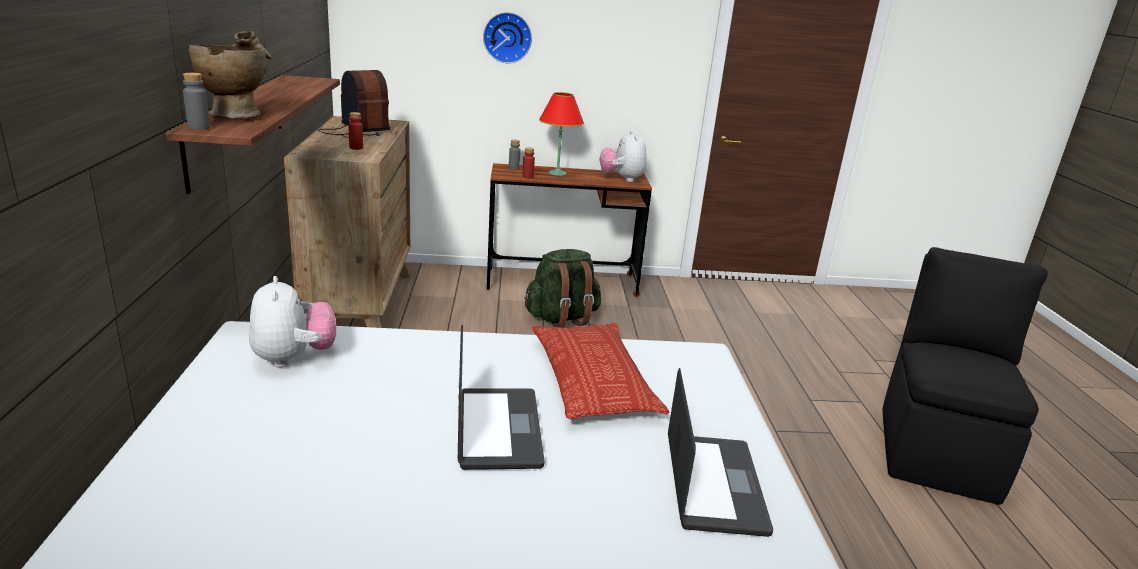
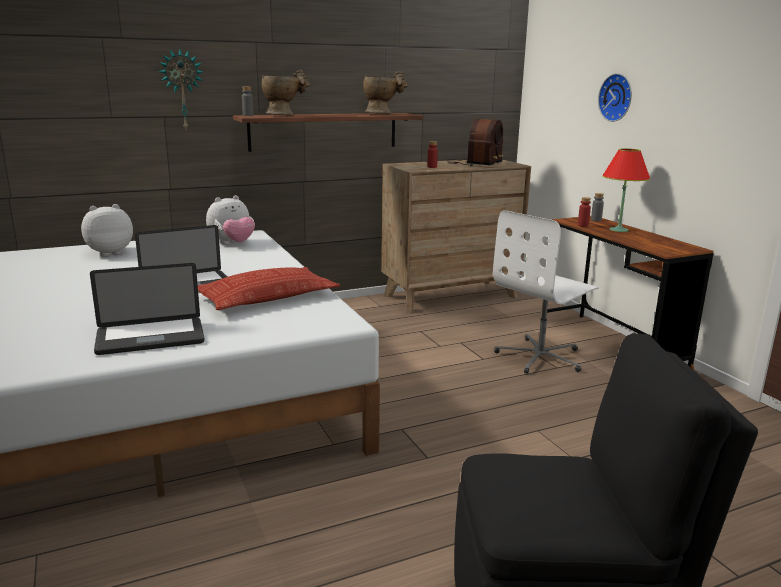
camera: 70 degrees right, 5 degrees down
(108, 101) = (182, 90): none -> wall clock
(292, 83) = (383, 114): none -> beige vase
(562, 318) = (541, 357): green backpack -> white office chair
(622, 179) = (664, 246): plush toy -> plush toy (109, 252)

